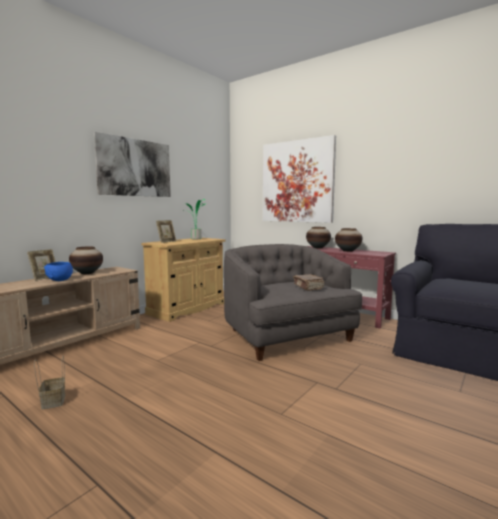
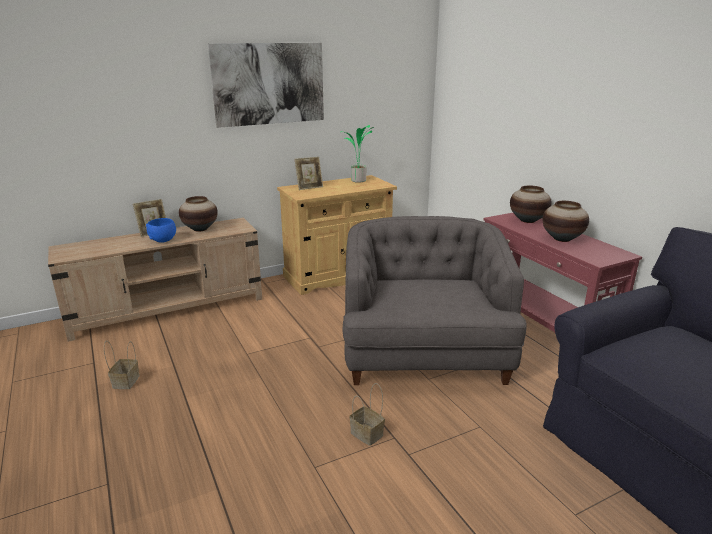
camera: 25 degrees right, 15 degrees up
(297, 181) = (519, 102): picture -> none
(297, 385) = (368, 434): none -> basket
(308, 287) = (445, 301): brown book -> none

